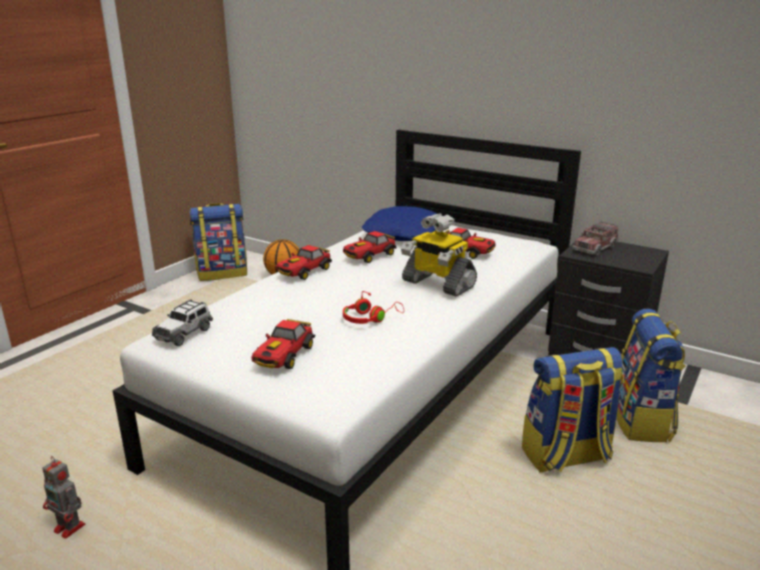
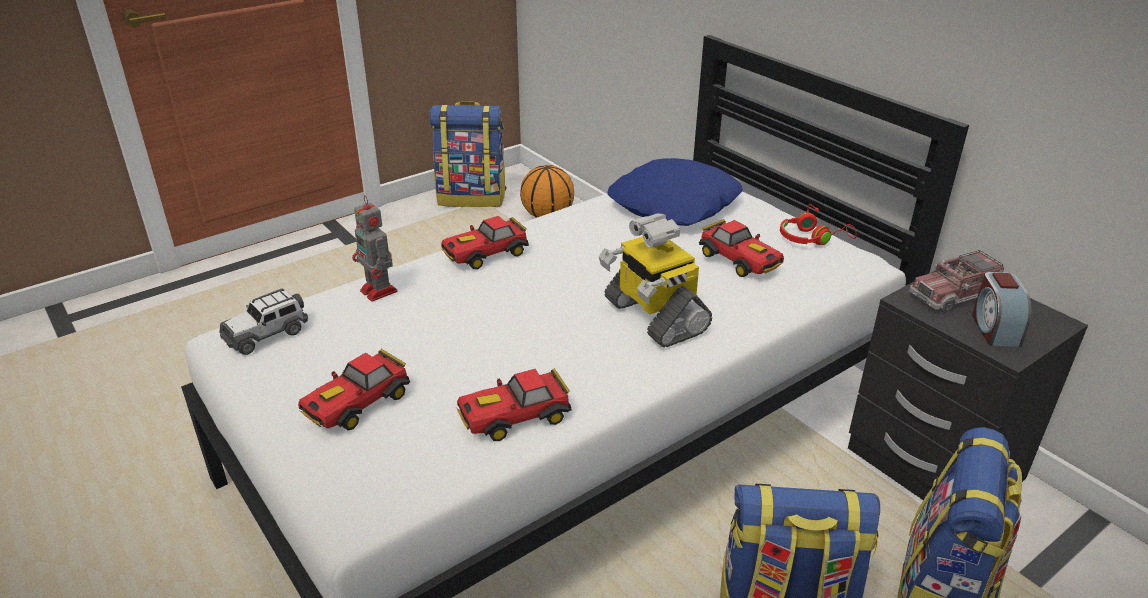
camera: 20 degrees right, 10 degrees up
(71, 529) = (111, 545): toy robot -> toy robot (379, 292)
(369, 256) = (593, 242): toy car -> toy car (514, 418)
(370, 318) = (516, 361): red headphones -> red headphones (812, 238)
(626, 259) = (994, 329): none -> alarm clock

